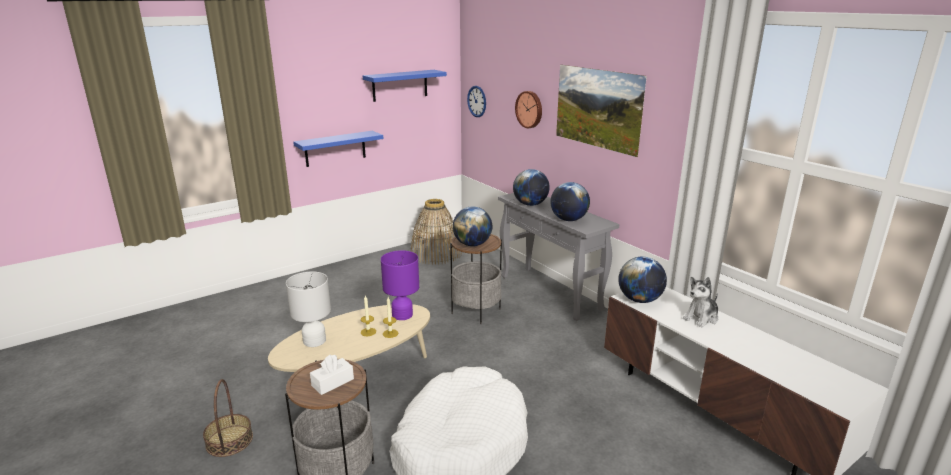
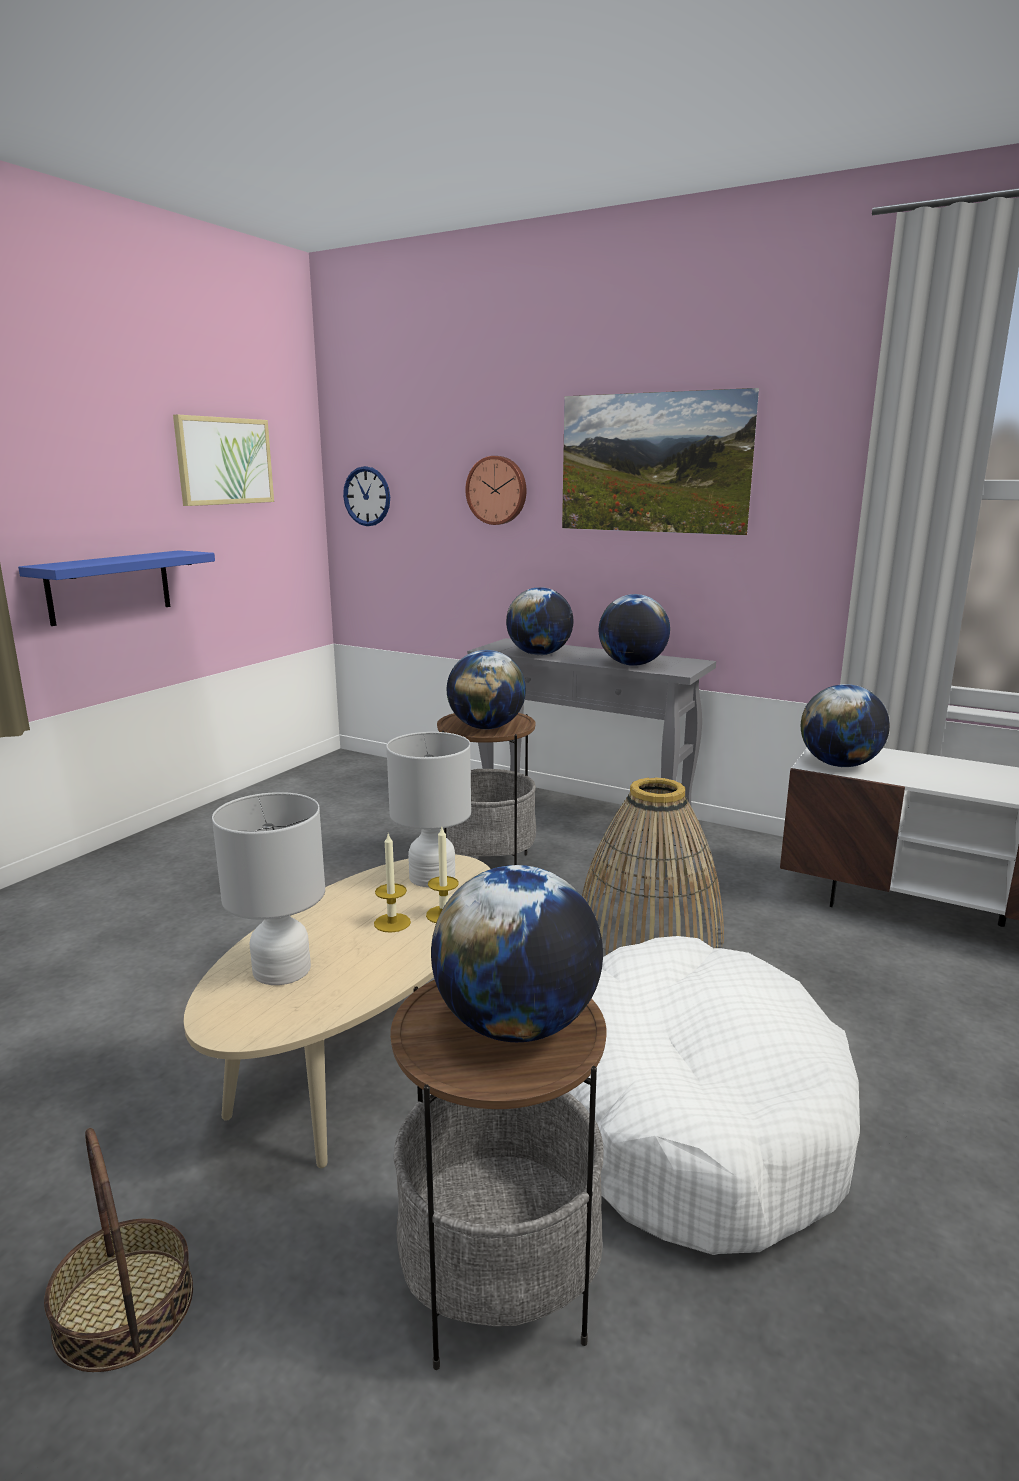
camera: 25 degrees left, 5 degrees down
(332, 382) = (517, 1024): white tissue box -> globe
(400, 85) = (224, 461): blue shelf -> picture
(402, 315) = (431, 877): purple table lamp -> grey table lamp
(436, 253) = (326, 791): basket -> basket (649, 929)
(701, 318) = (955, 771): plush toy -> none

